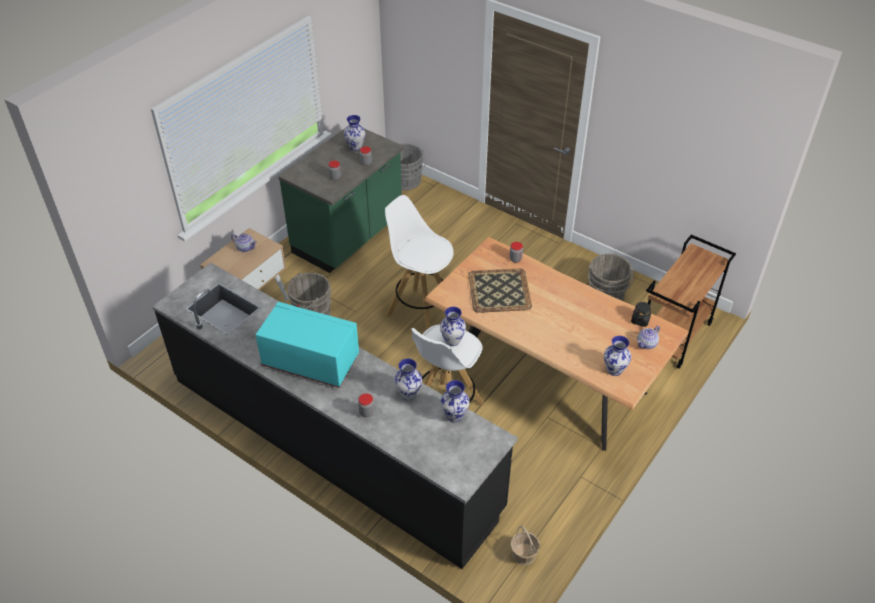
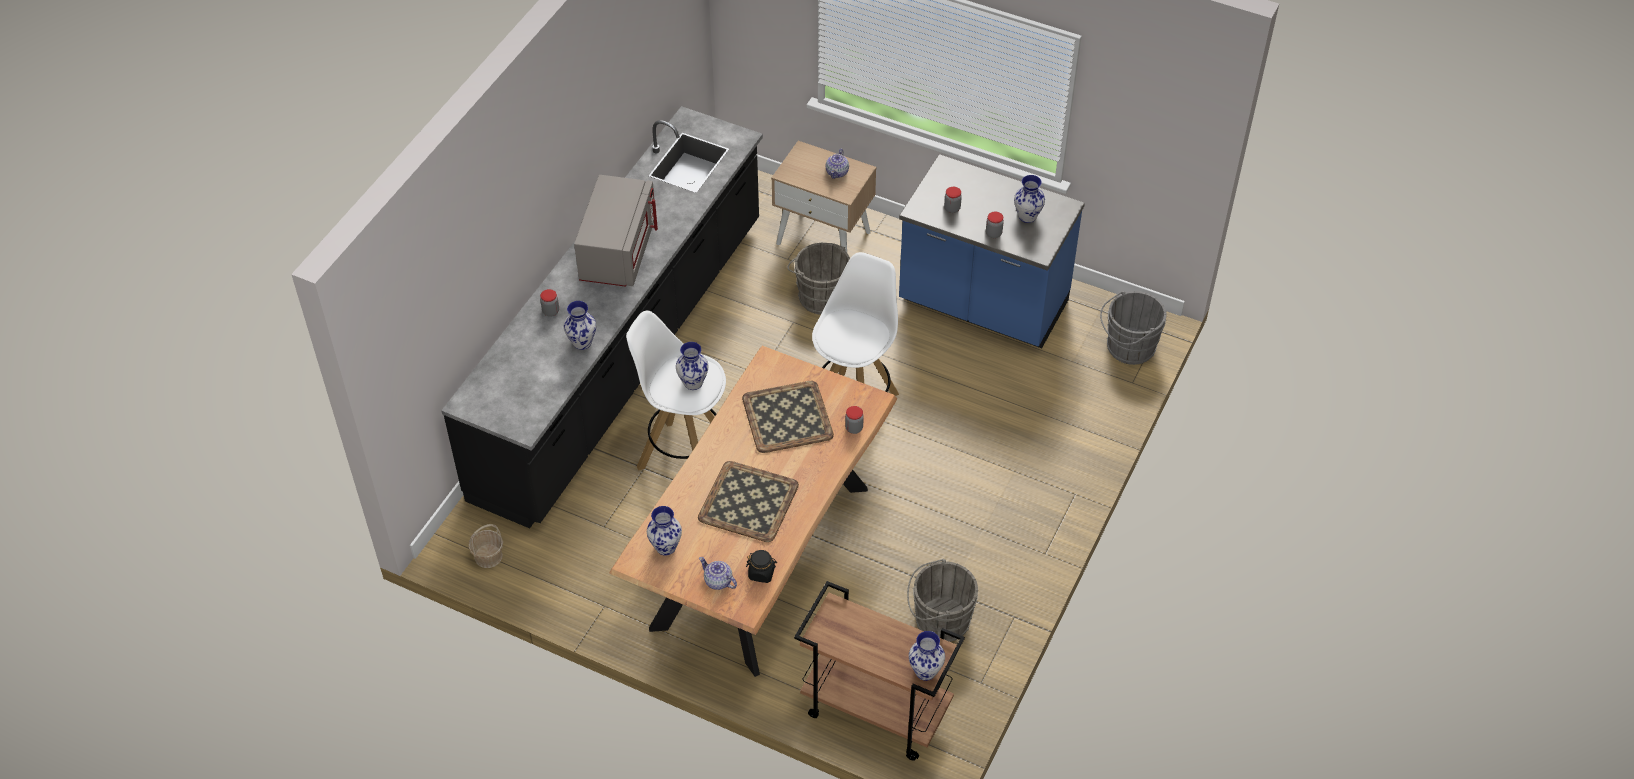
camera: 80 degrees right, 5 degrees up
(310, 362) = (617, 251): turquoise microwave -> grey microwave
(349, 237) = (982, 305): green counter -> blue counter
(455, 415) = (555, 387): vase -> vase (925, 672)
(576, 320) = (749, 502): none -> tray

